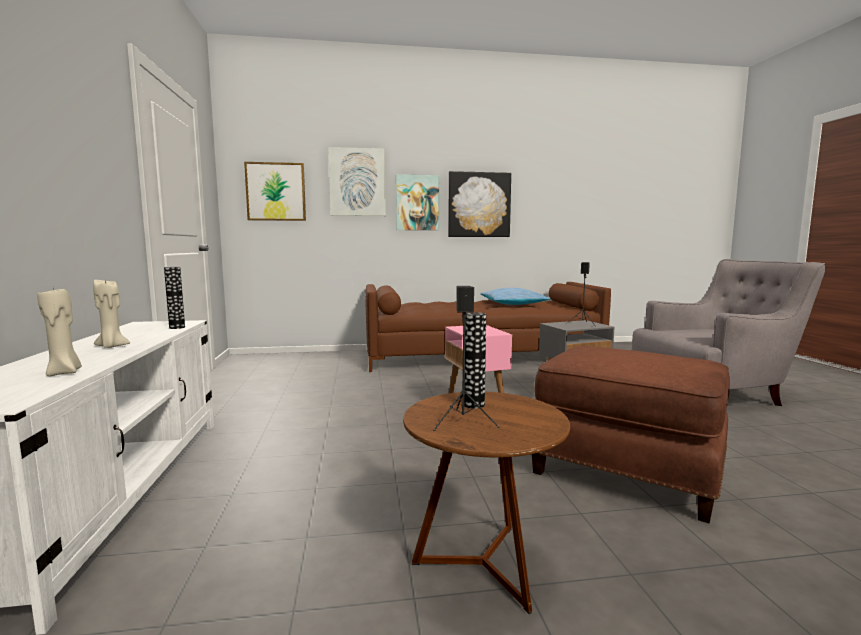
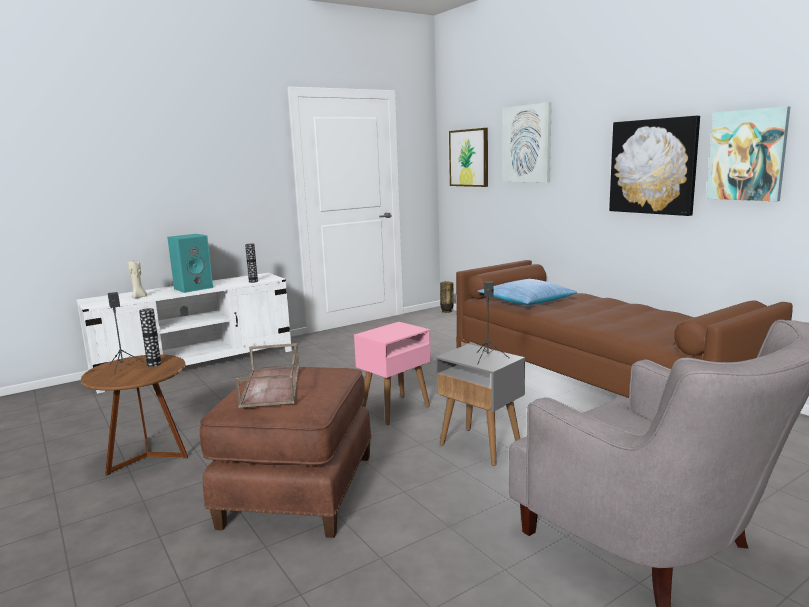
camera: 65 degrees right, 5 degrees up
(111, 346) = (194, 288): beige candle -> turquoise speaker
(253, 355) = (447, 311): none -> vase
(417, 203) = (581, 165): picture -> picture (747, 155)
(513, 304) = (638, 318): pillow -> pillow (526, 301)
(639, 359) = (272, 386): none -> brown tray

